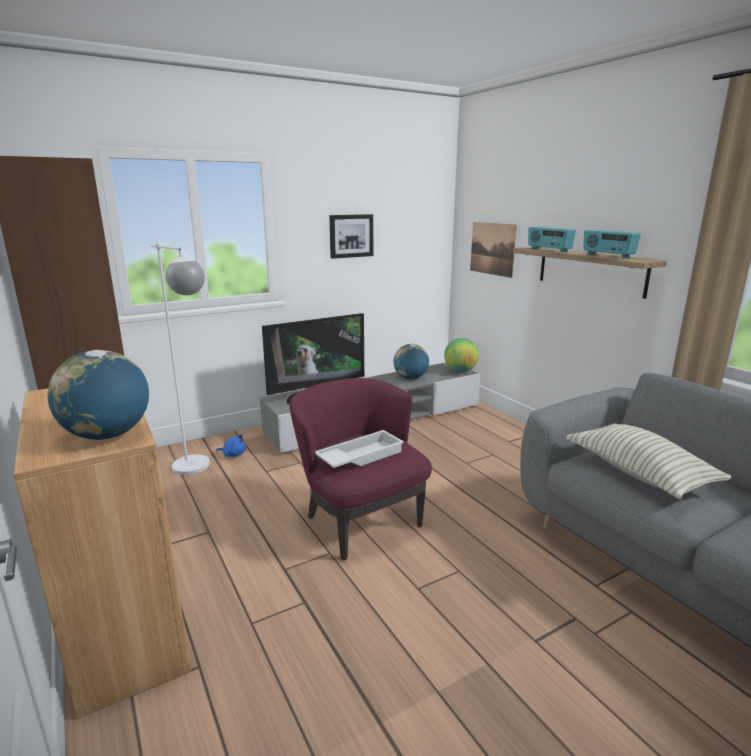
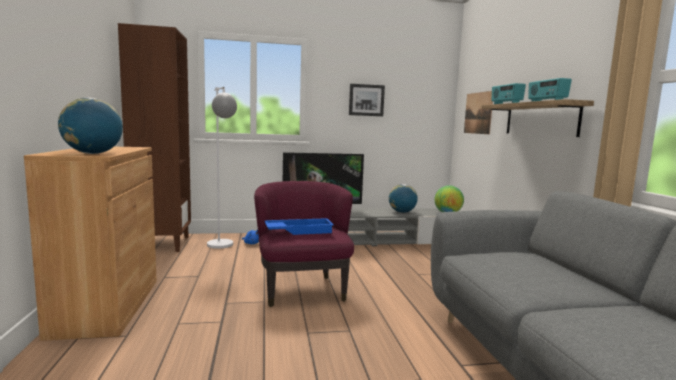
camera: 20 degrees right, 10 degrees down
(360, 456) = (299, 230): white tray -> blue tray
(638, 473) = (512, 266): pillow -> none

